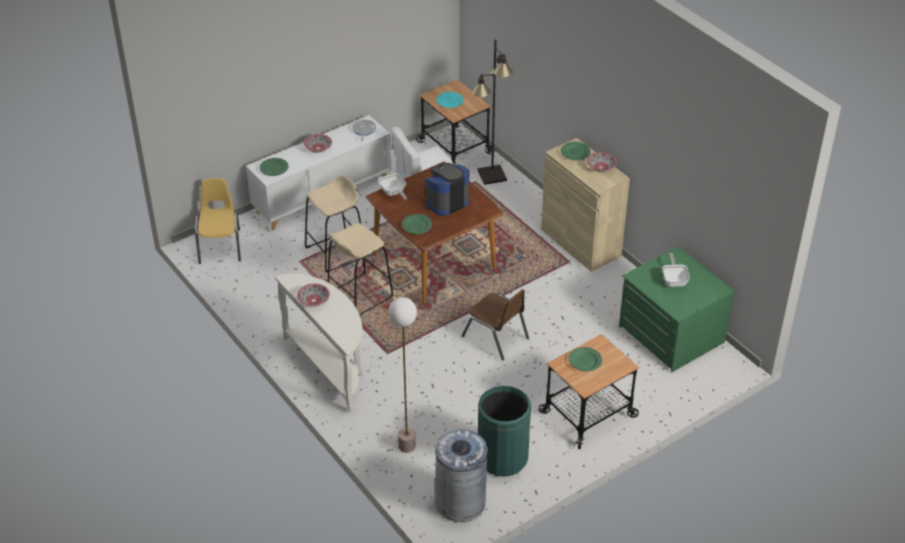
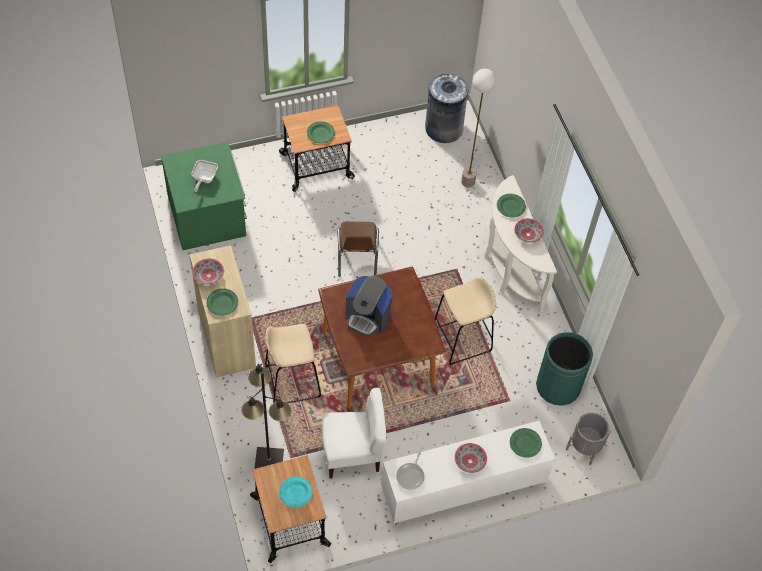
camera: 165 degrees left, 15 degrees up
(220, 246) = (585, 446): yellow chair -> grey planter
(336, 252) = (470, 401): beige stool -> beige stool (292, 381)
(393, 193) = (415, 345): frying pan -> none
(416, 226) = (407, 295): green plate -> green plate (511, 206)
(446, 202) = (367, 317): coffee machine -> coffee machine turned 45 degrees clockwise
(495, 337) = (357, 257): brown chair -> brown chair turned 150 degrees counterclockwise
(502, 458) = (399, 151): green trash can -> green trash can (558, 387)

